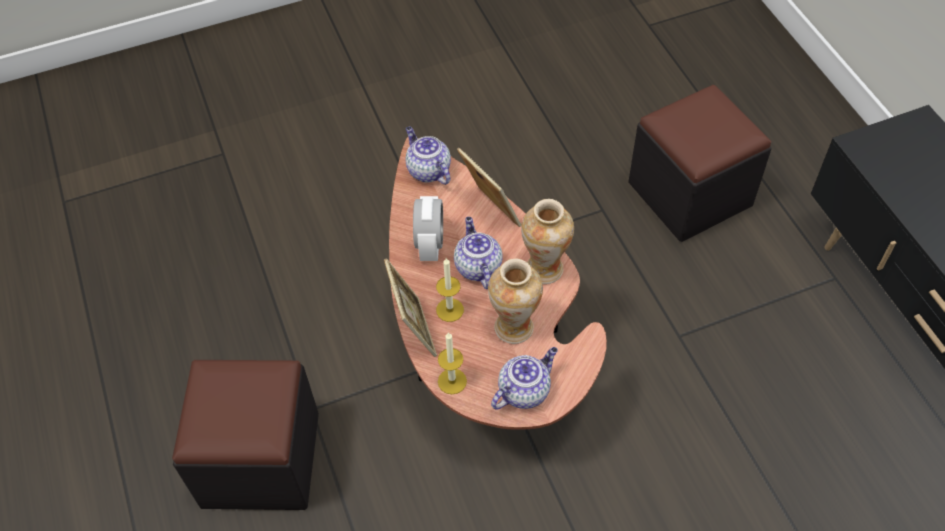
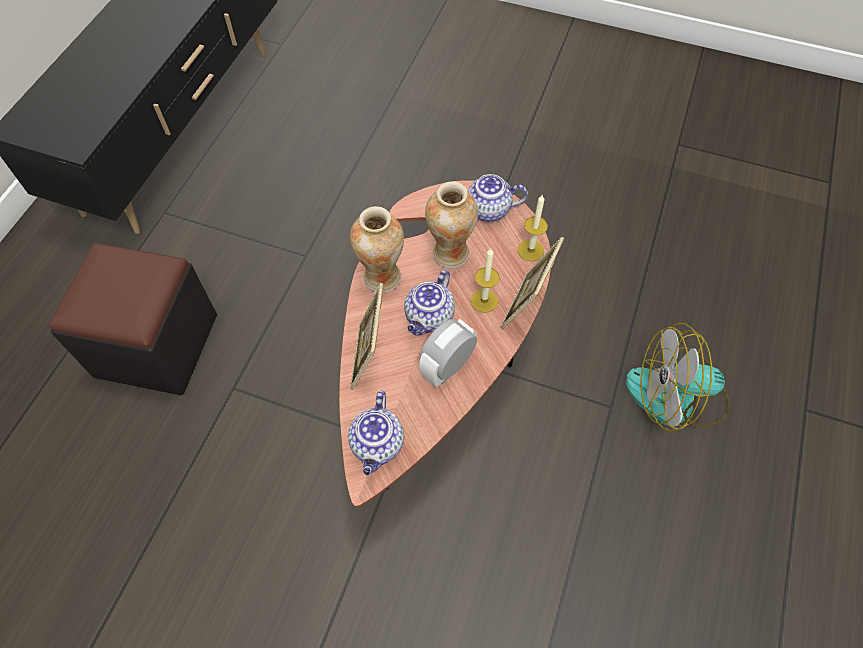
camera: 140 degrees left, 5 degrees up
(260, 459) = (676, 397): black ottoman -> fan

